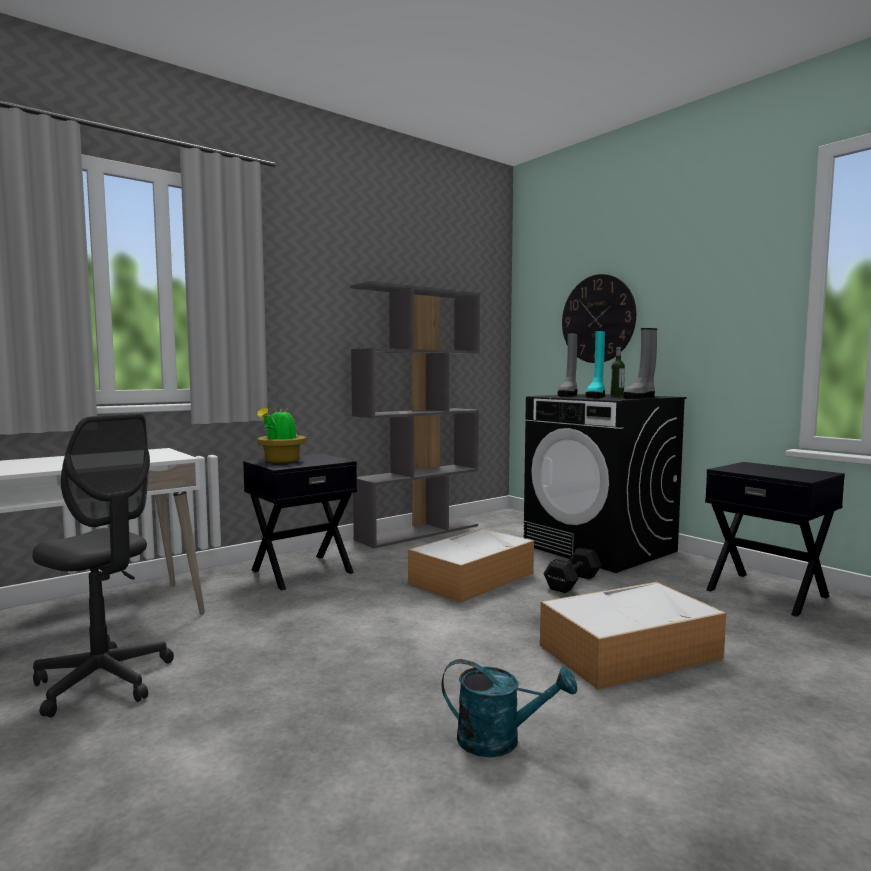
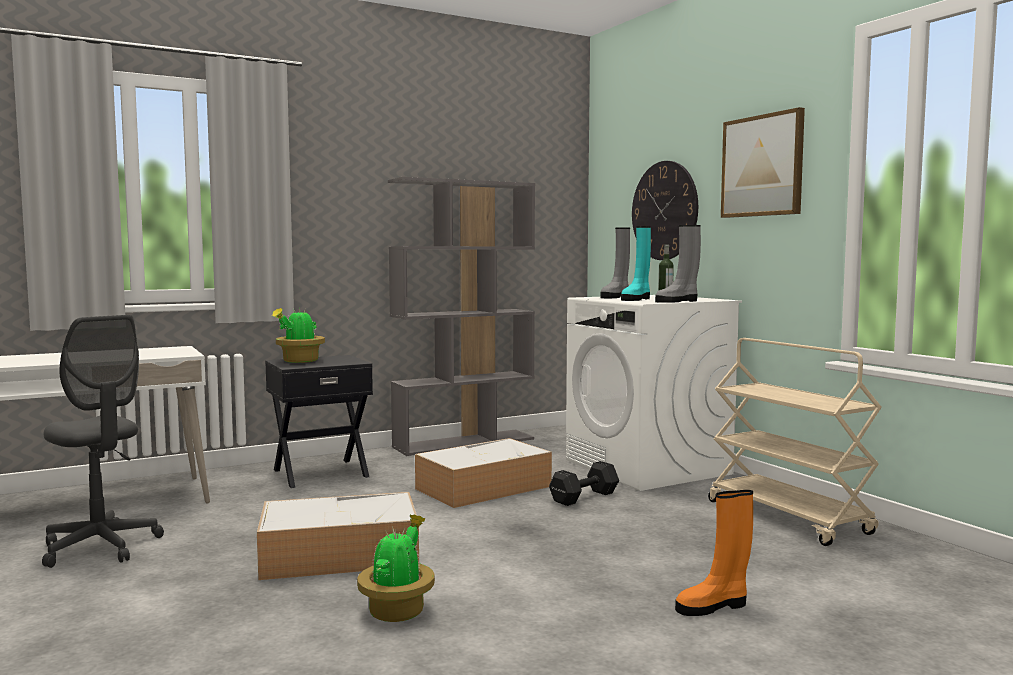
camera: 10 degrees right, 0 degrees up
(500, 740) = (398, 610): turquoise watering can -> potted plant
(600, 548) = (648, 467): black washing machine -> white washing machine
(631, 651) = (583, 557): storage box -> storage box (342, 554)
(710, 276) = (762, 166): none -> picture
(767, 593) = (789, 517): black nightstand -> beige cart
(806, 701) = (713, 606): none -> orange boot

